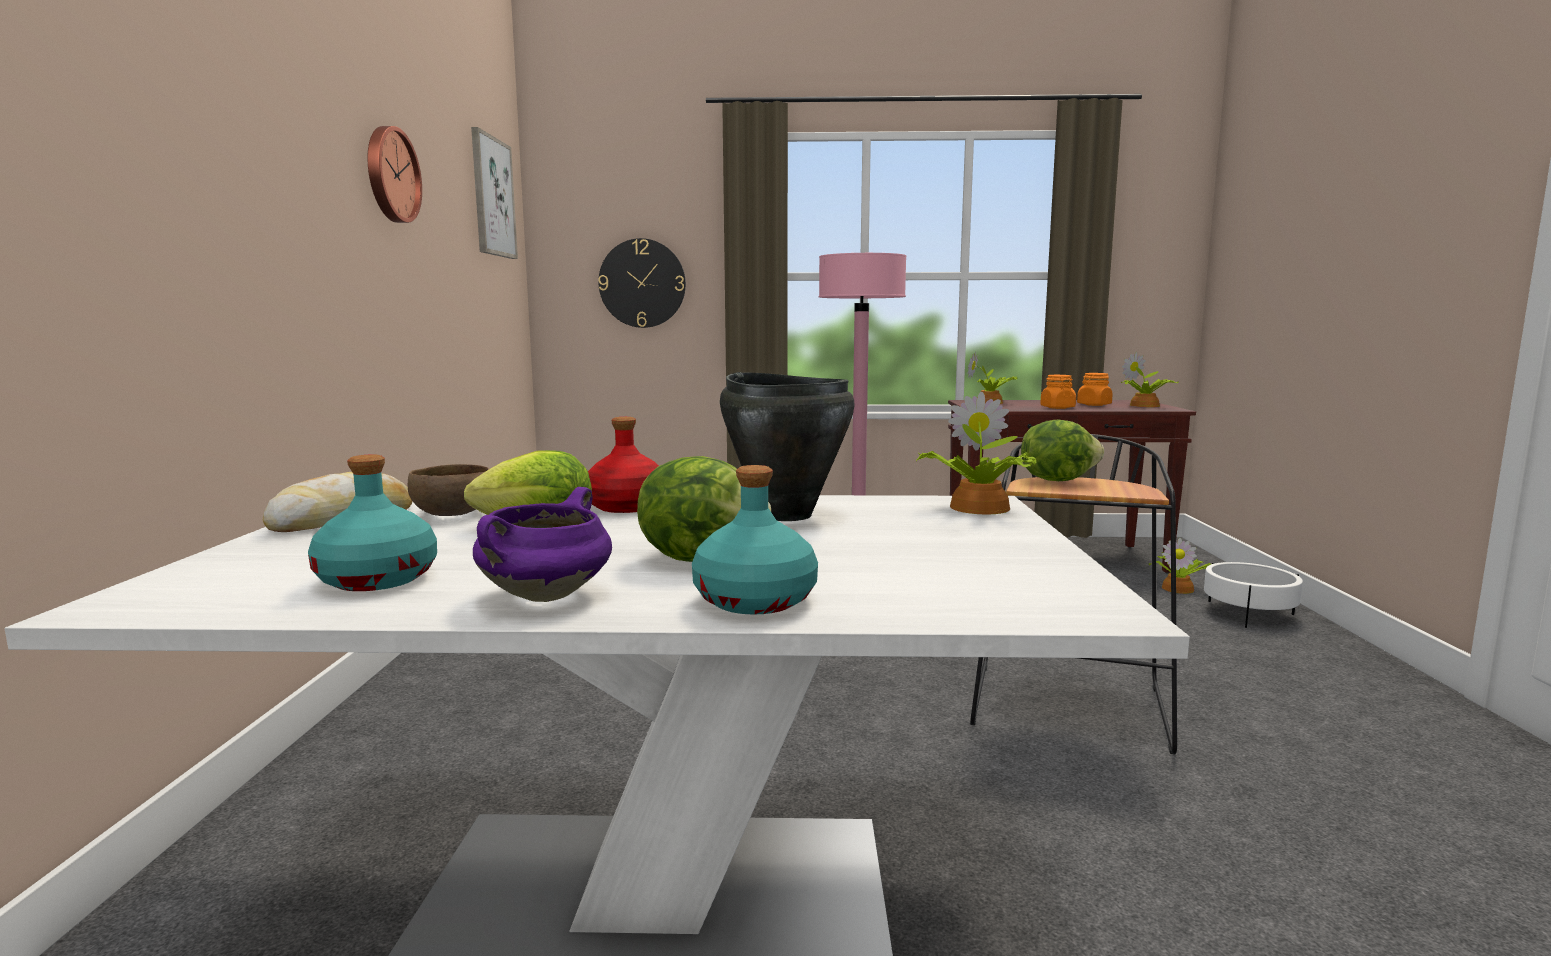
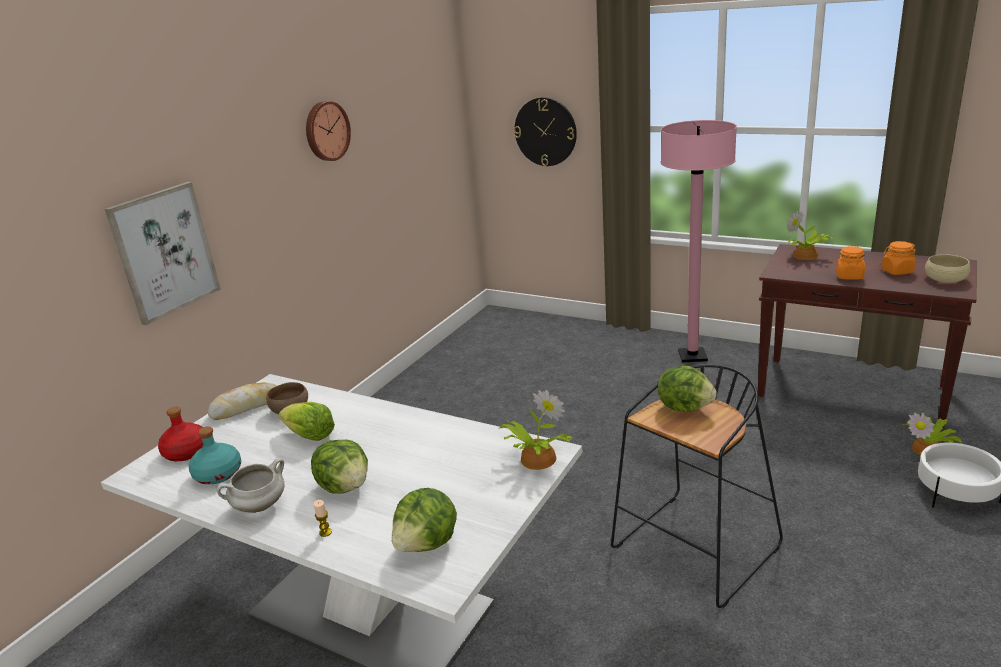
camera: 30 degrees right, 15 degrees up
(492, 197) = (426, 87): picture -> picture (164, 252)
(545, 597) = (259, 507): purple cooking pot -> white cooking pot
(627, 506) = (368, 417): red bottle -> red bottle (187, 452)
(753, 600) = (325, 532): turquoise bottle -> candle
(786, 515) = (429, 445): black cooking pot -> none
(977, 583) = (428, 543): none -> lettuce
(1144, 405) = (945, 279): potted plant -> beige bowl

